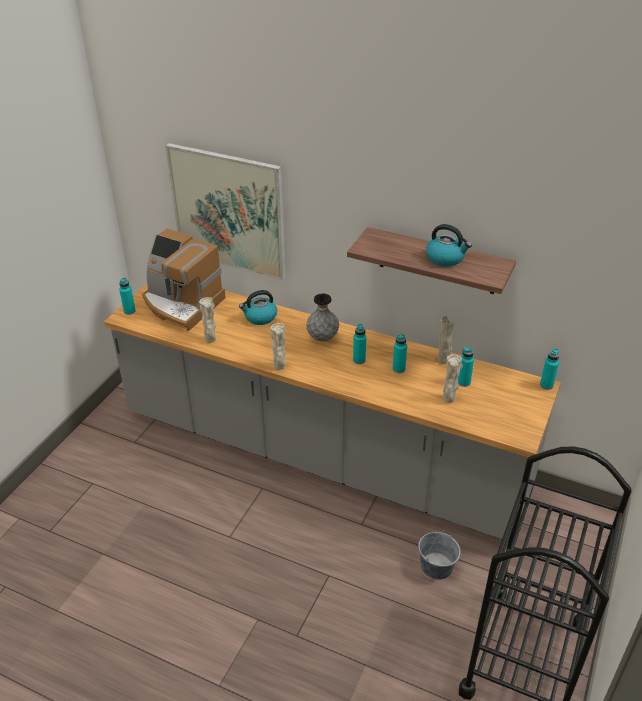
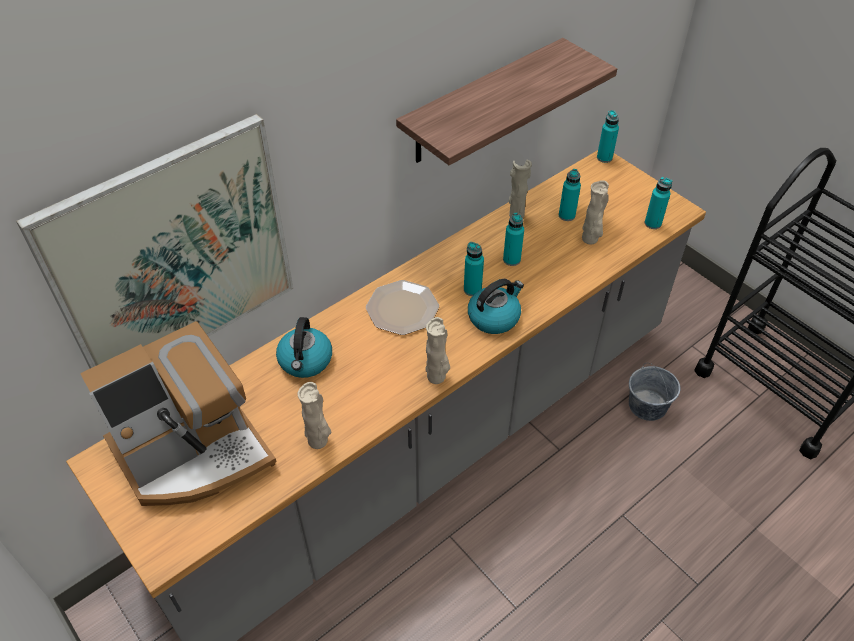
camera: 65 degrees left, 10 degrees up
(129, 311) = (152, 539): turquoise bottle -> turquoise bottle (653, 223)
(322, 338) = (403, 309): grey vase -> plate
(446, 258) = (525, 83): kettle -> kettle (494, 317)

